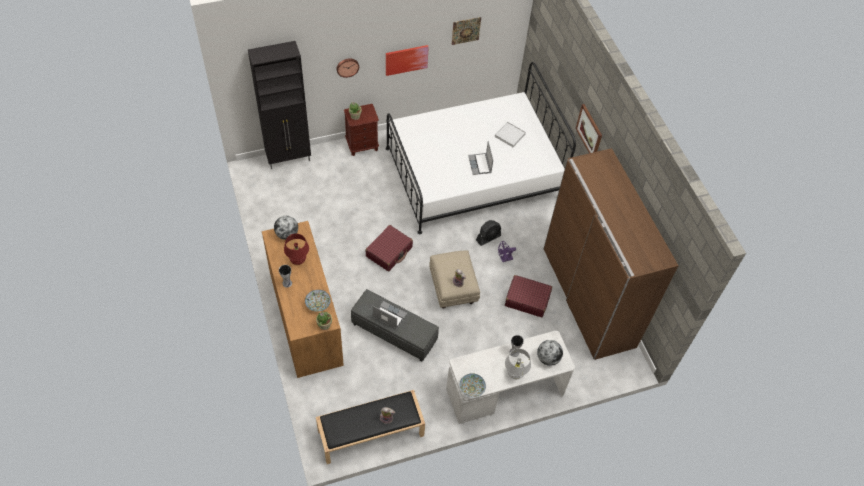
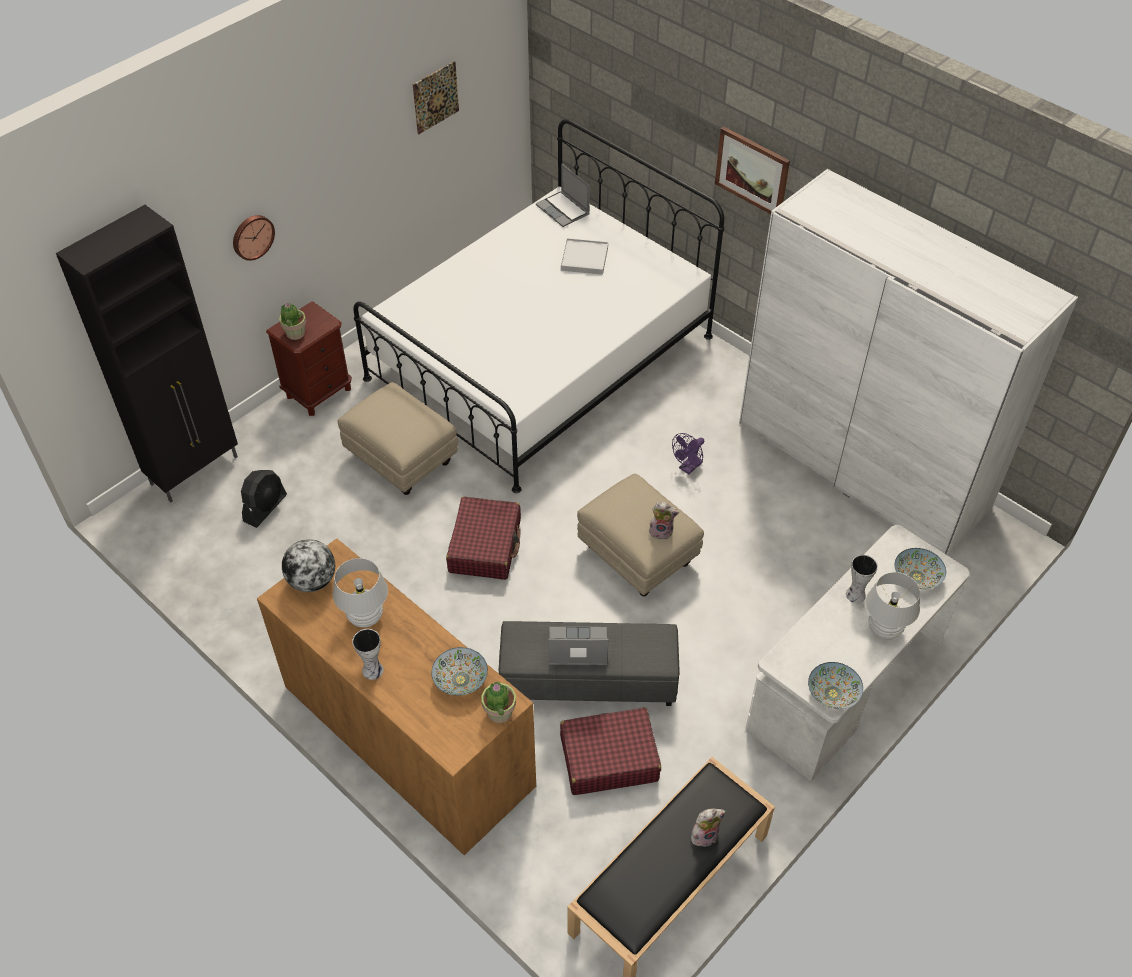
camera: 25 degrees left, 5 degrees down
(298, 260) = (366, 617): red table lamp -> white table lamp
(379, 195) = (402, 459): none -> beige ottoman
(406, 59) = (350, 189): picture -> none
(480, 165) = (568, 323): laptop -> laptop (563, 210)
(488, 238) = (638, 446): black fan -> black fan (265, 508)
(527, 299) = (771, 515): red suitcase -> red suitcase (608, 758)
(548, 358) = (916, 577): globe -> bowl
(588, 297) = (862, 466): brown wardrobe -> white wardrobe

